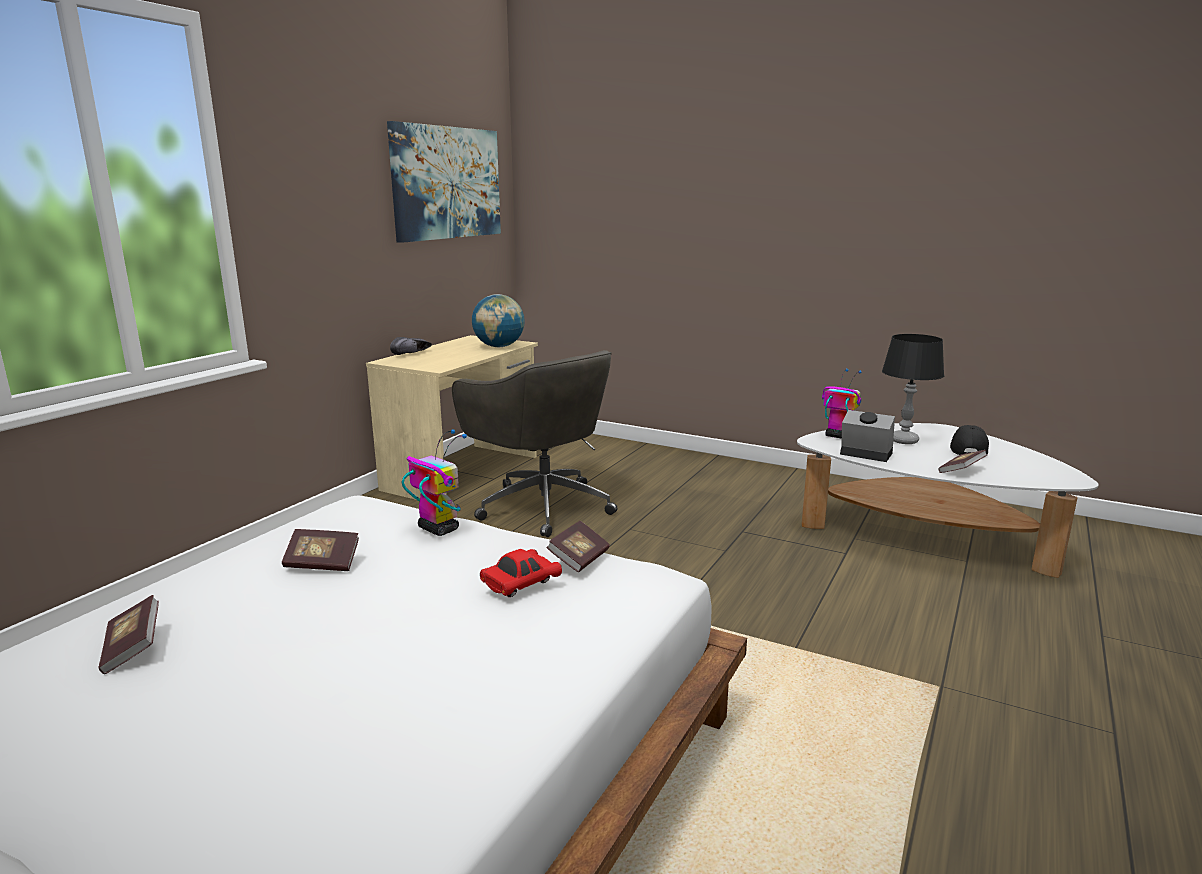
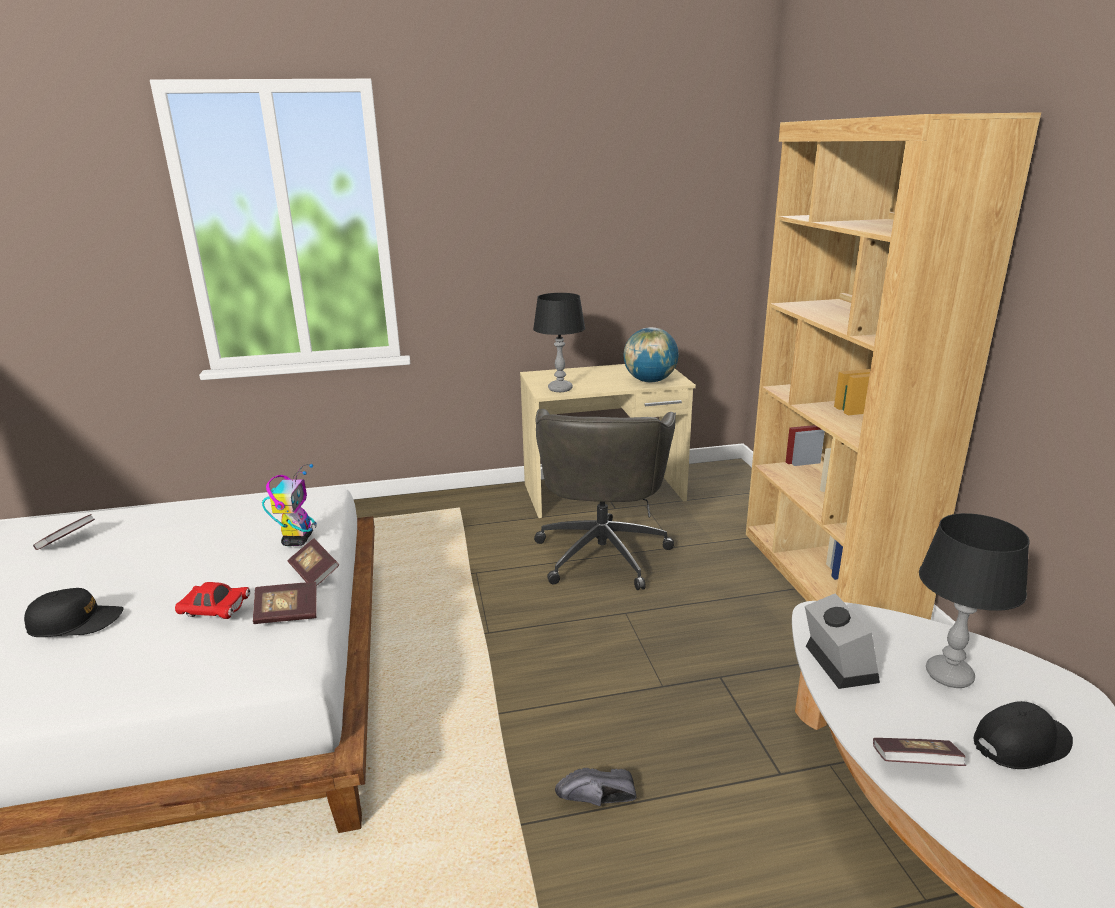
camera: 50 degrees right, 5 degrees up
(322, 563) = (209, 532): book -> book (314, 573)
(399, 662) = (76, 622): none -> black cap
(412, 354) = (568, 371): black shoe -> black shoe (598, 801)
(442, 364) = (560, 389): none -> black table lamp
(447, 183) = (652, 205): picture -> none
(697, 464) = (825, 577): none -> brown bookcase
(837, 436) = (867, 622): toy robot -> none

